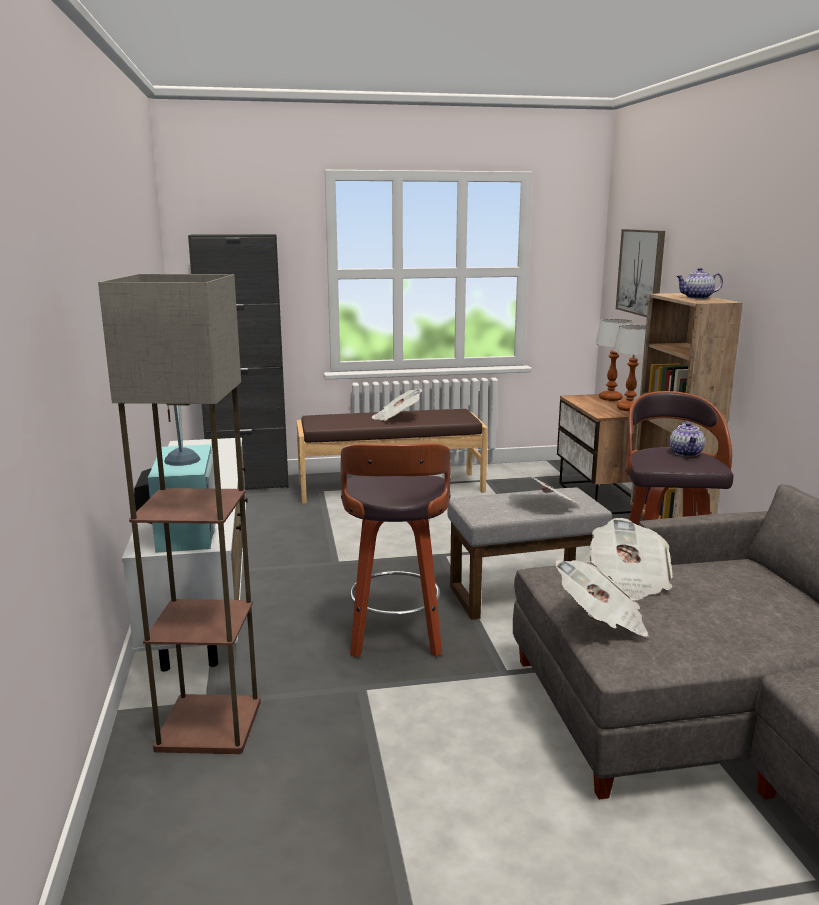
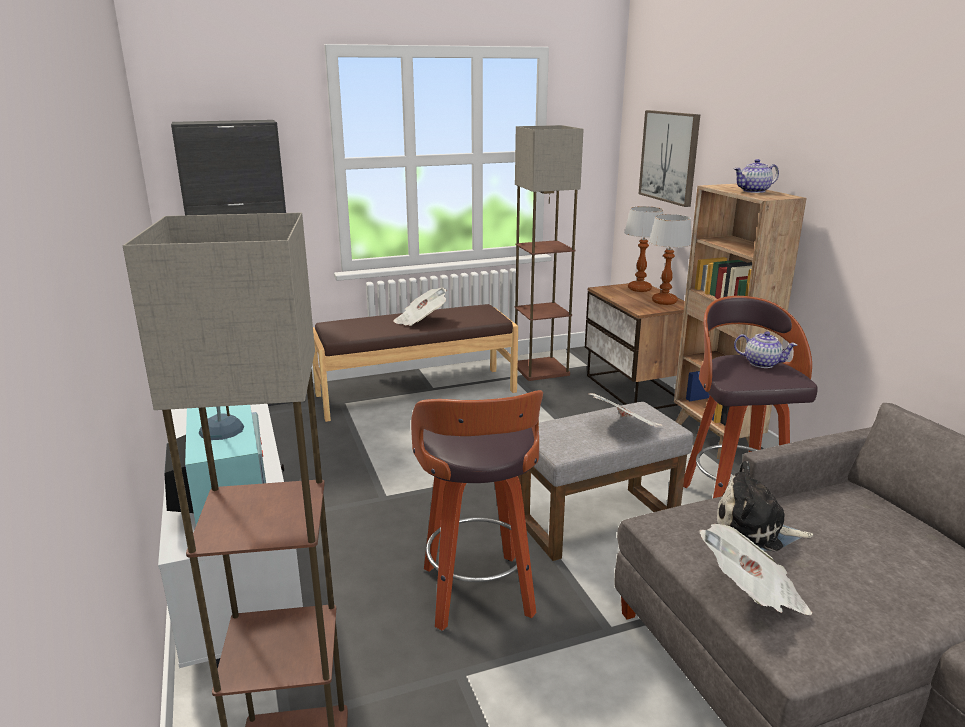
camera: 10 degrees left, 5 degrees up
(516, 476) = (542, 370): none -> floor lamp
(629, 580) = (754, 530): newspaper -> plush toy
(686, 453) = (762, 363): teapot -> teapot turned 60 degrees counterclockwise

